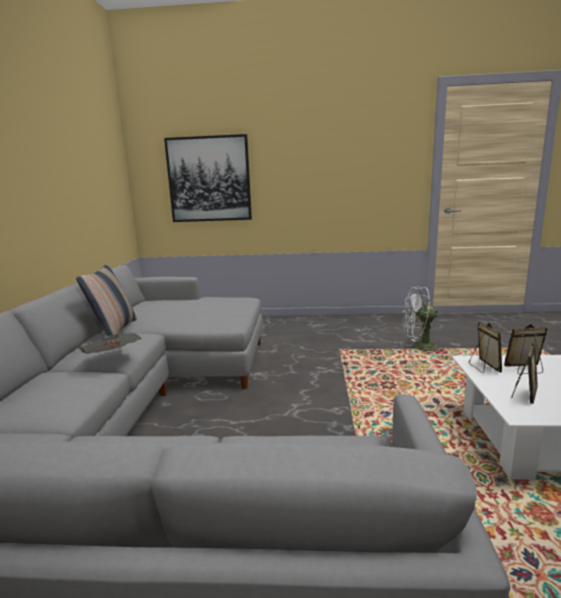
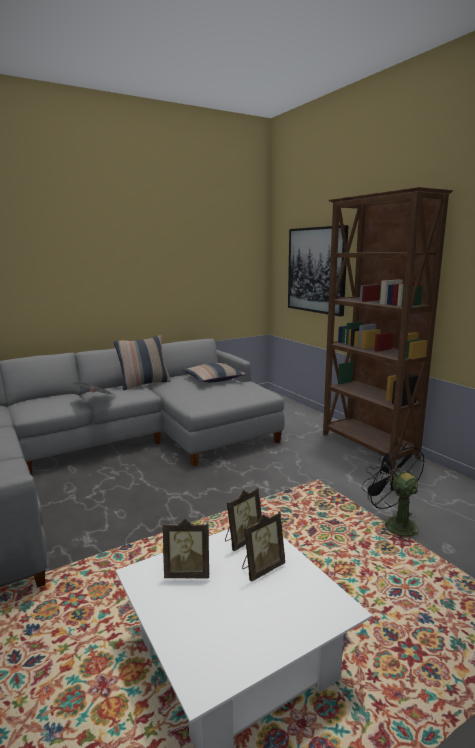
camera: 55 degrees right, 0 degrees up
(176, 303) = (213, 379): none -> pillow
(313, 321) = (368, 446): none -> brown bookcase
(419, 347) = (393, 524): white fan -> black fan
(525, 370) = (261, 568): picture frame -> picture frame turned 90 degrees clockwise

